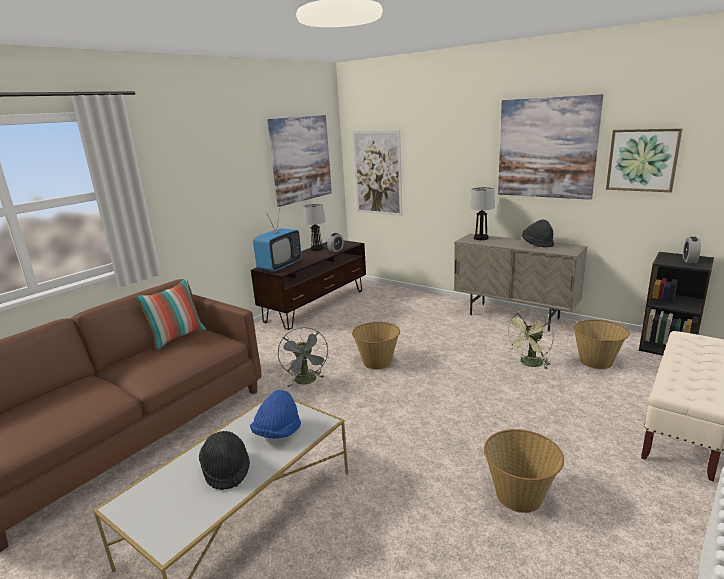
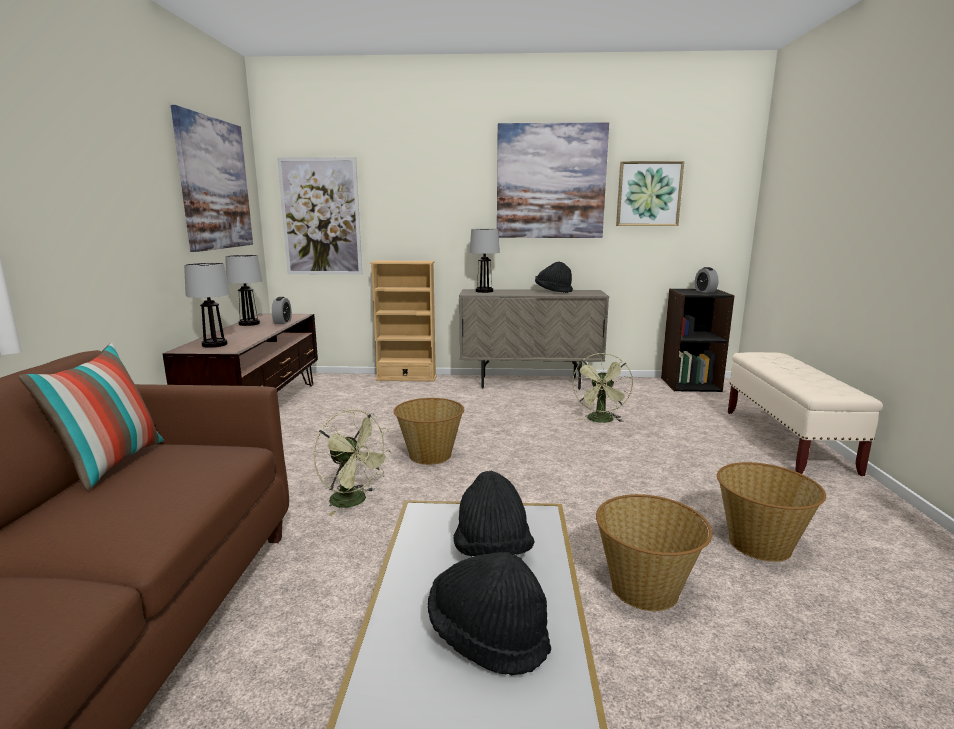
camera: 35 degrees left, 5 degrees down
(277, 432) = (492, 551): blue hat -> black hat
(279, 266) = (214, 344): television -> table lamp
(307, 381) = (354, 501): grey fan -> green fan
(426, 296) = (406, 378): none -> beige bookcase
(596, 361) = (654, 406): basket -> basket (646, 589)

